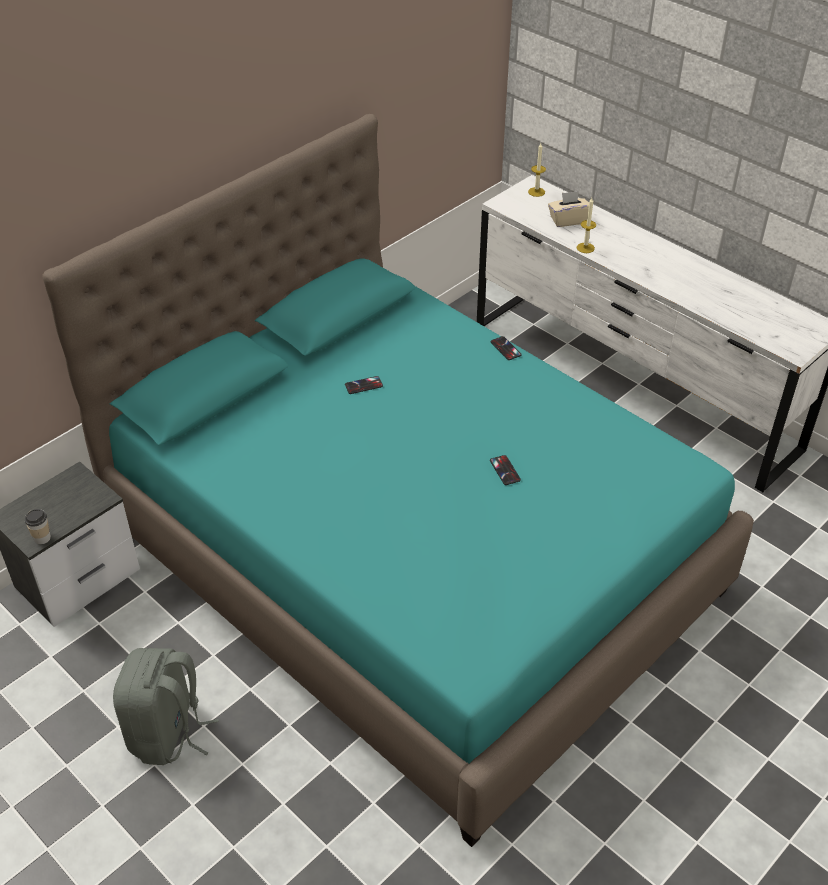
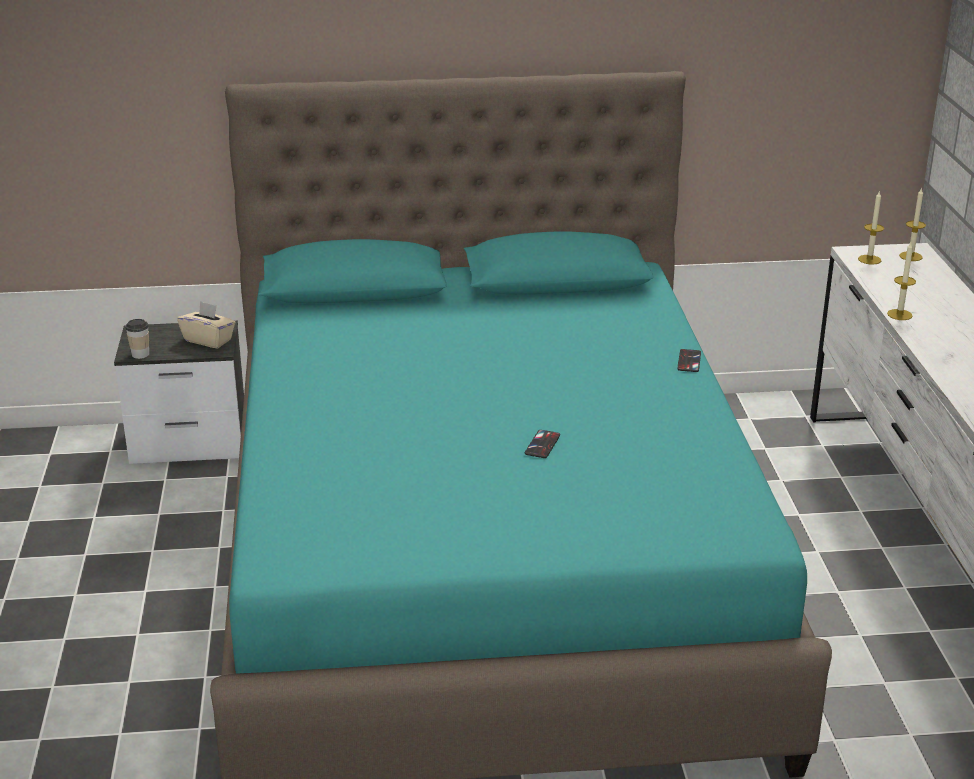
camera: 40 degrees right, 15 degrees down
(168, 733) = (113, 580): grey backpack -> none
(364, 385) = (503, 333): phone -> none
(517, 206) = (869, 259): none -> candle
(568, 220) = (914, 288): beige tissue box -> beige tissue box (208, 340)

